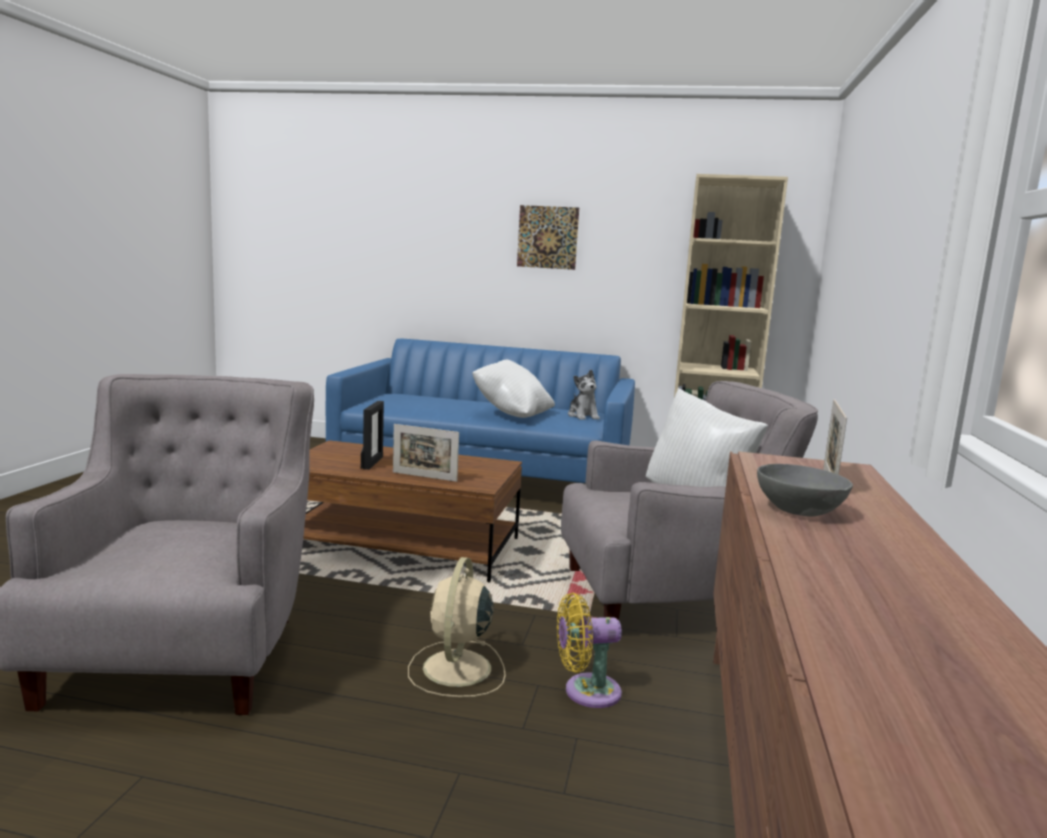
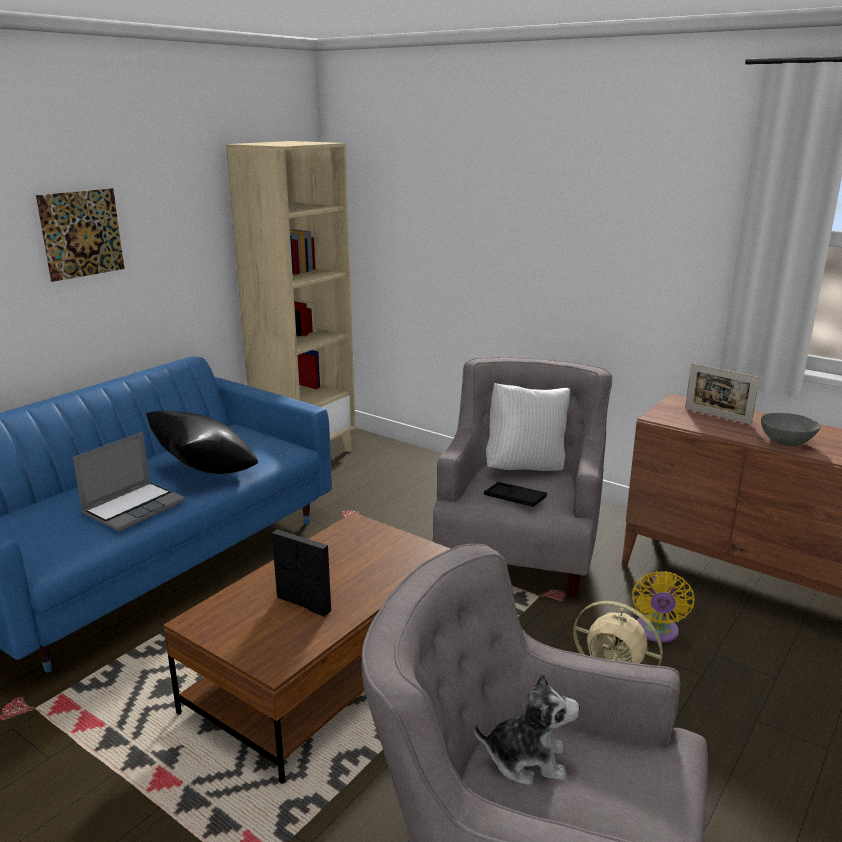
camera: 65 degrees left, 10 degrees up
(424, 476) = (380, 578): picture frame -> none
(442, 408) = (134, 507): none -> laptop
(512, 414) = (205, 472): white pillow -> black pillow
(583, 416) = (244, 438): plush toy -> plush toy (527, 759)
(614, 502) = (514, 498): none -> black tray

